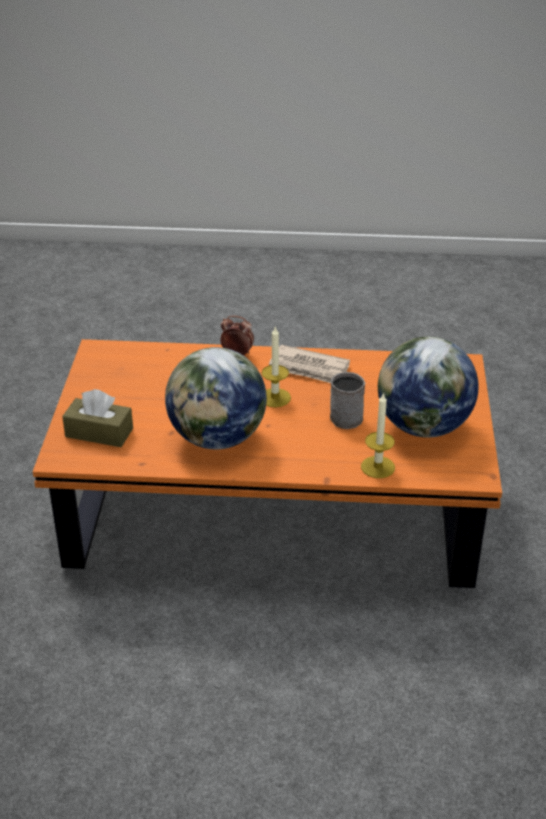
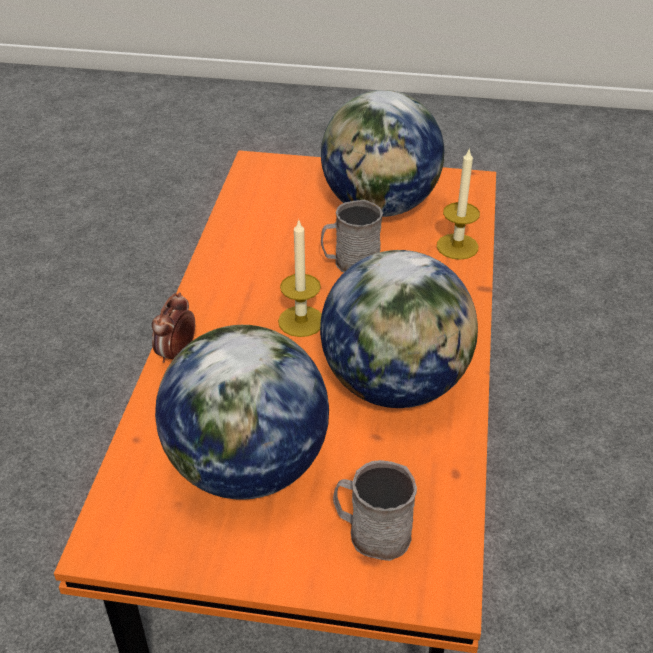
camera: 85 degrees left, 5 degrees up
(99, 433) = (371, 532): brown tissue box -> grey mug
(146, 387) = (247, 467): none -> globe
(309, 369) = (236, 284): newspaper -> none

